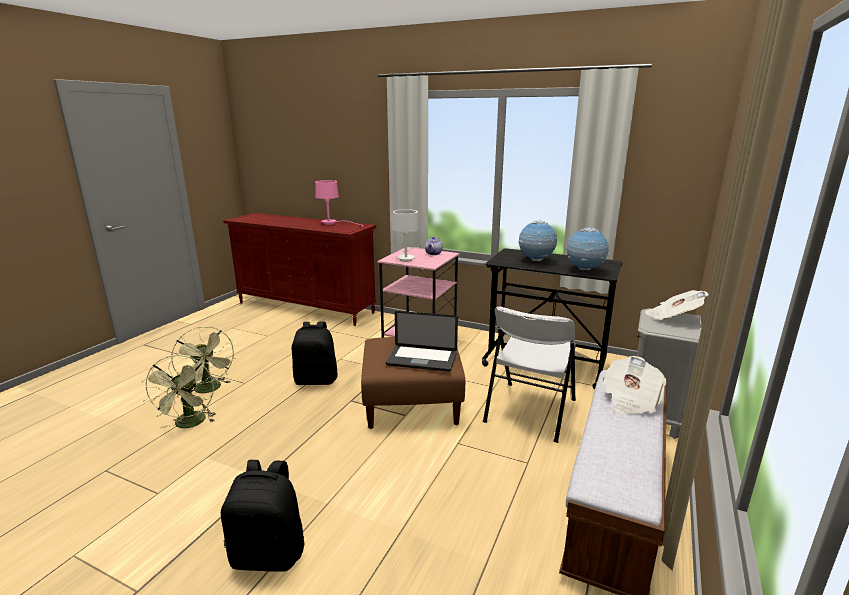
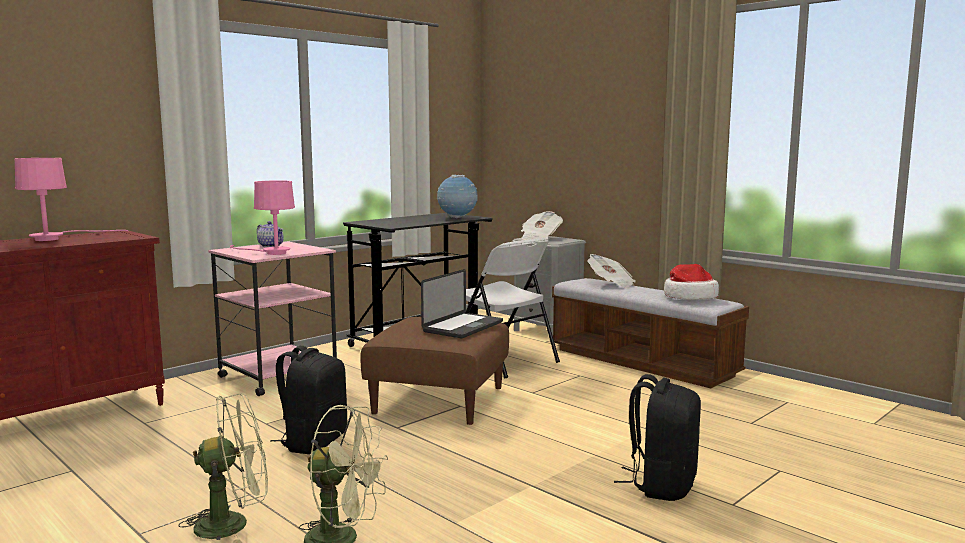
camera: 70 degrees left, 10 degrees down
(406, 258) = (269, 253): white table lamp -> pink table lamp
(536, 260) = (407, 221): globe -> none
(621, 463) = (689, 297): none -> hat

